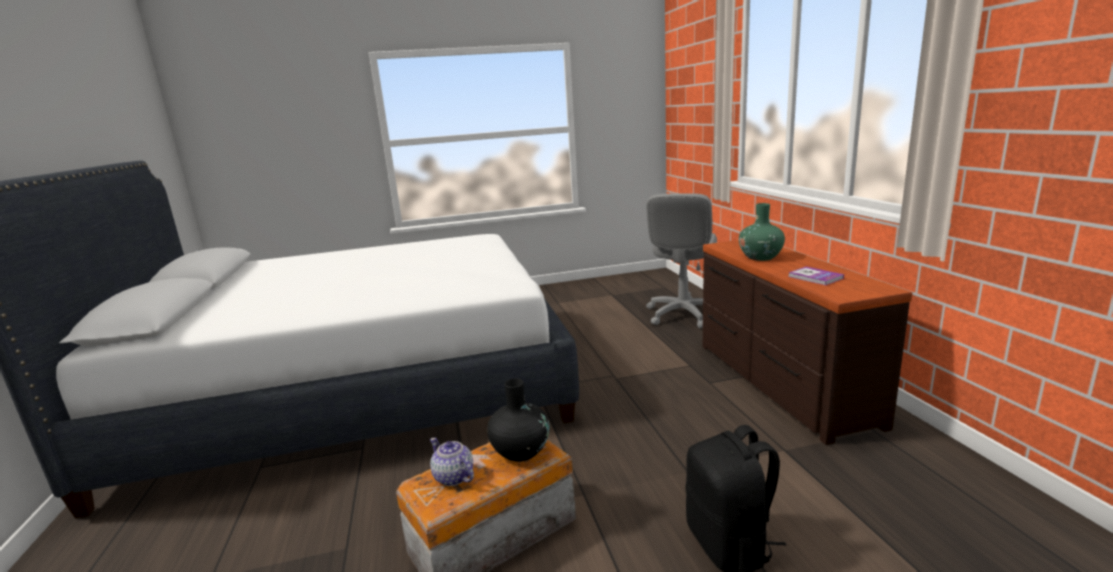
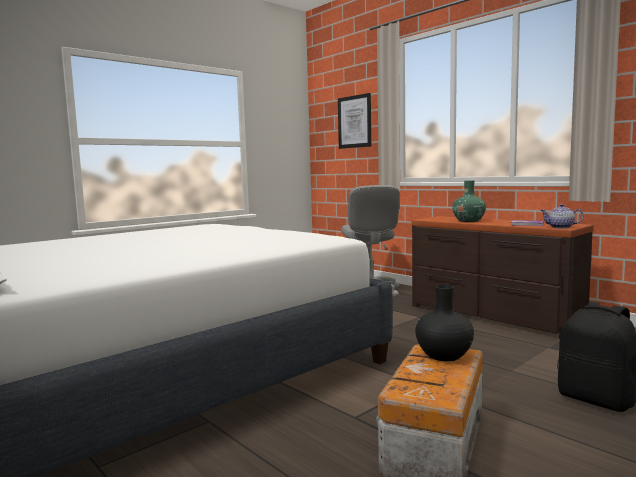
camera: 30 degrees left, 10 degrees down
(453, 477) = (422, 380): teapot -> teapot (561, 227)
(701, 96) = (354, 121): none -> picture

